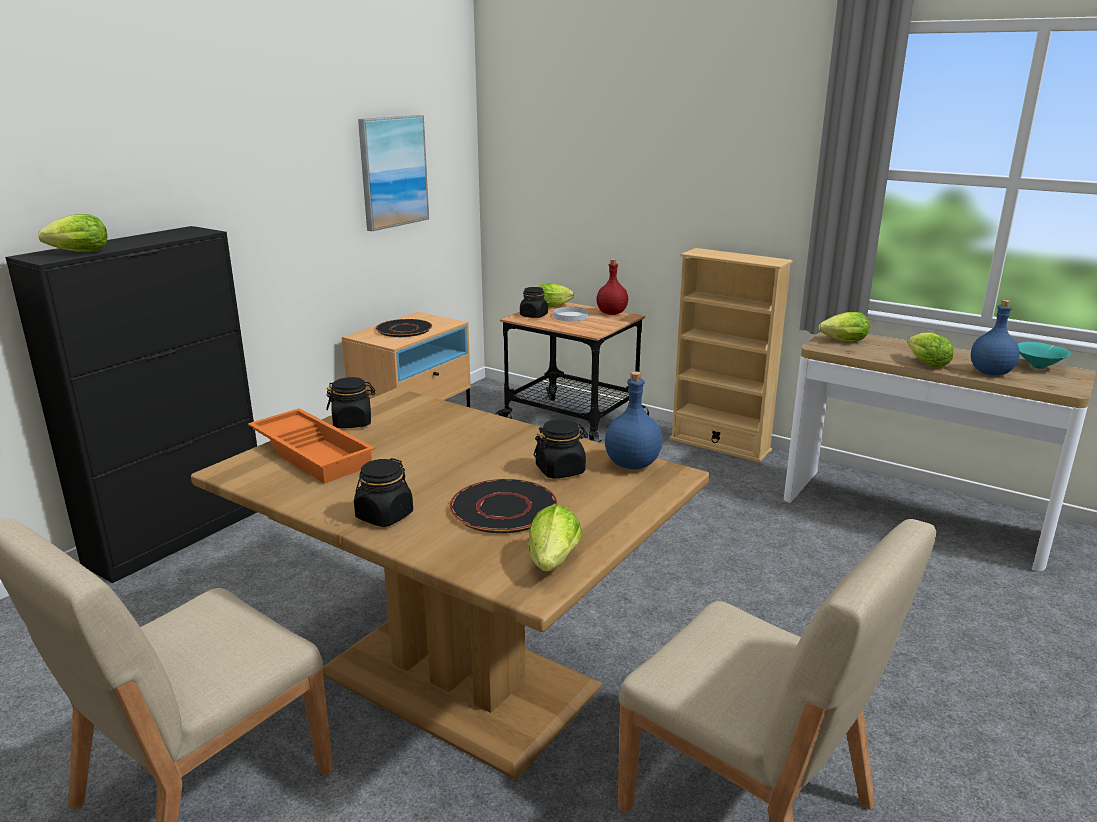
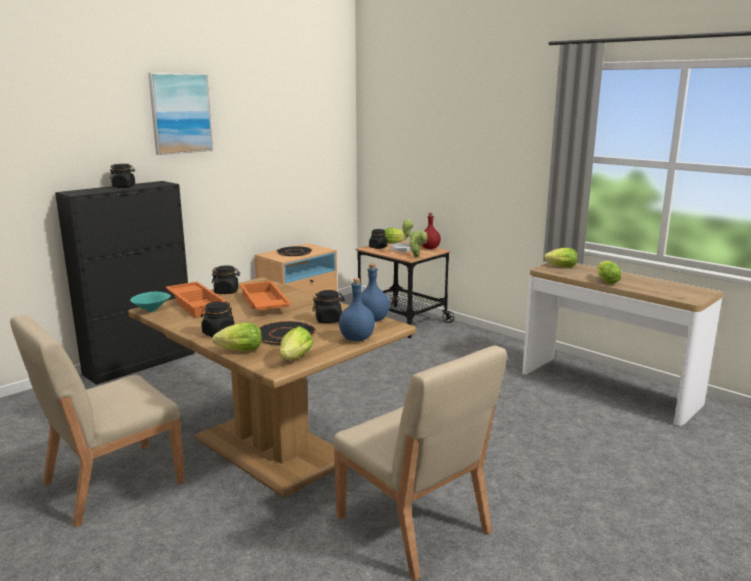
camera: 10 degrees right, 5 degrees down
(76, 253) = (92, 191): lettuce -> lettuce (238, 351)
(131, 241) = (124, 187): none -> black jar
(393, 171) = (294, 154): picture -> picture (180, 113)
(429, 443) = (263, 304): none -> orange tray
(599, 329) = (415, 257): none -> potted plant
(720, 445) = (495, 339): beige bookcase -> none
(991, 373) = (646, 288): blue bottle -> blue bottle (357, 339)
(1039, 367) = (683, 287): turquoise bowl -> turquoise bowl (152, 310)

